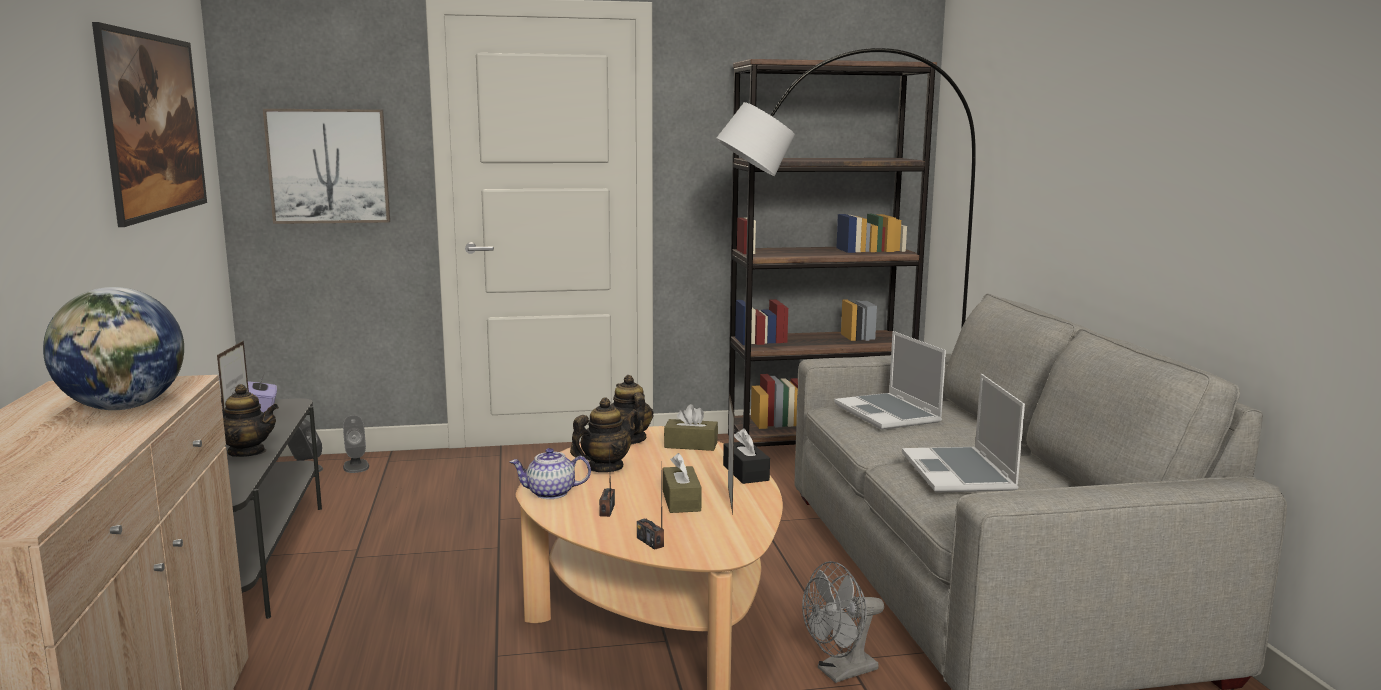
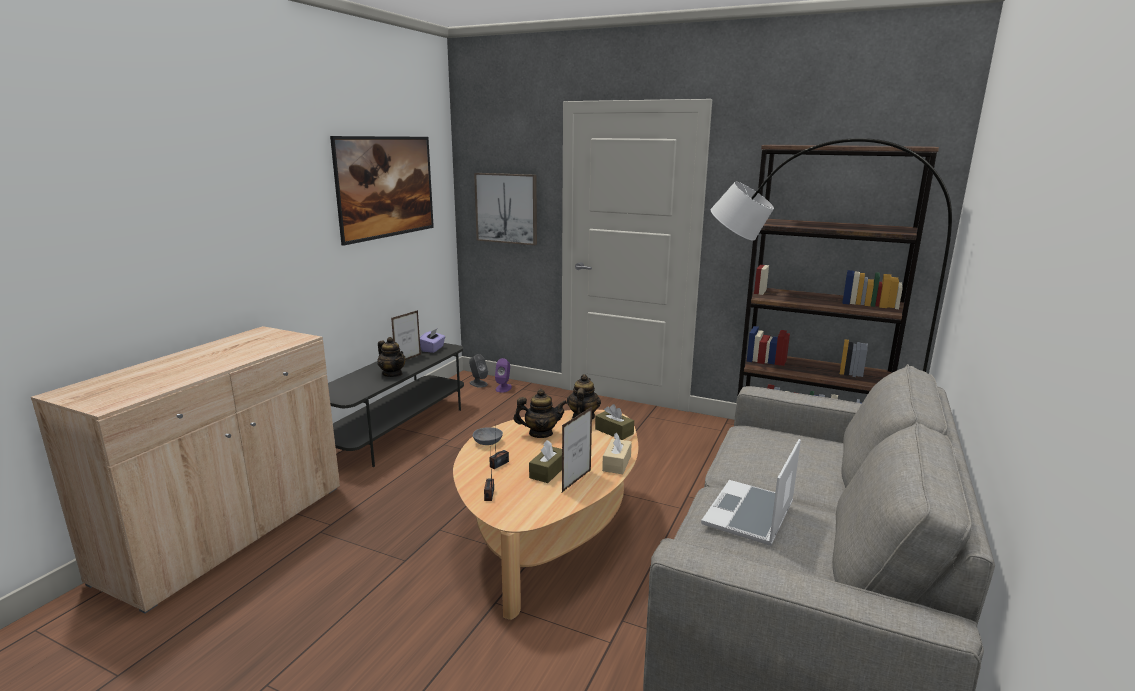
camera: 35 degrees right, 5 degrees up
(124, 407) = (253, 349): globe -> none
(356, 466) = (503, 388): grey speaker -> purple speaker
(550, 493) = (487, 442): teapot -> grey bowl
(745, 473) = (616, 463): black tissue box -> beige tissue box
(840, 672) = (606, 627): grey fan -> none
(889, 414) = (776, 446): laptop -> none

